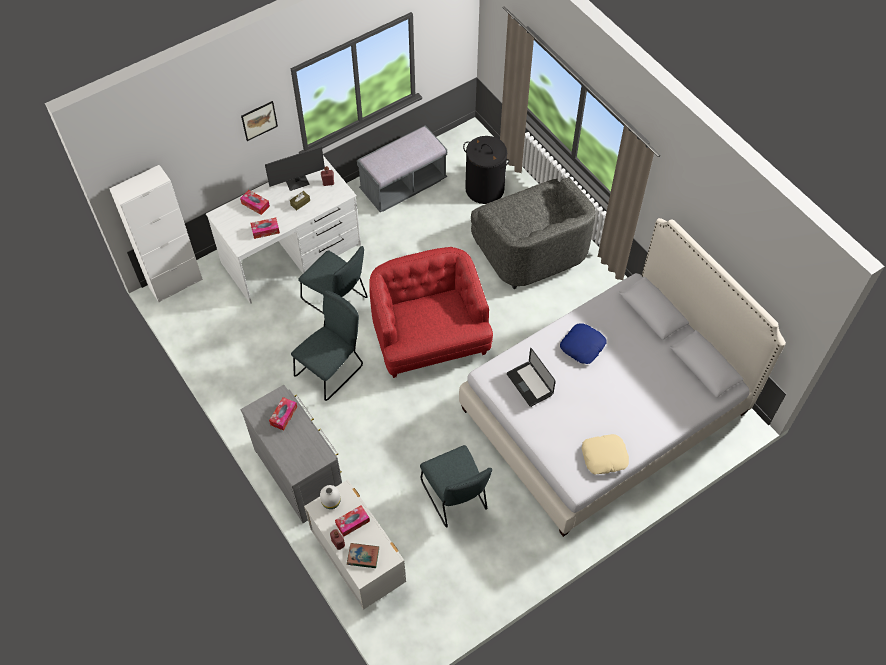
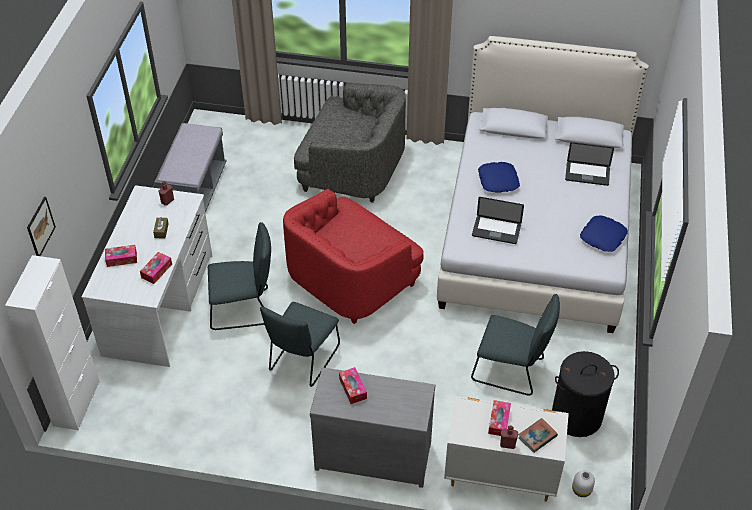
camera: 45 degrees left, 10 degrees down
(259, 120) = (80, 168): picture -> picture (40, 227)
(297, 182) = (138, 218): monitor -> none
(331, 369) = (302, 360): grey chair -> grey chair turned 150 degrees counterclockwise
(331, 501) = (463, 421): white vase -> white vase (581, 490)
(429, 337) = (351, 279): red armchair -> red armchair turned 75 degrees counterclockwise
(484, 189) = (265, 152): black laundry basket -> black laundry basket (576, 416)
(604, 457) = (603, 237): beige pillow -> blue pillow
(660, 396) = (587, 174): none -> laptop

